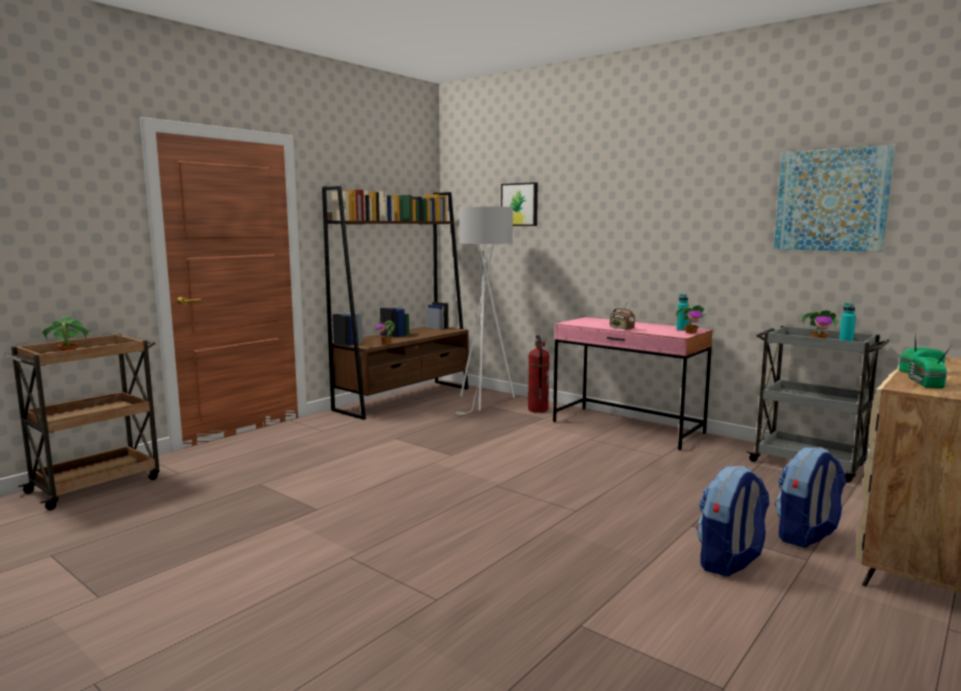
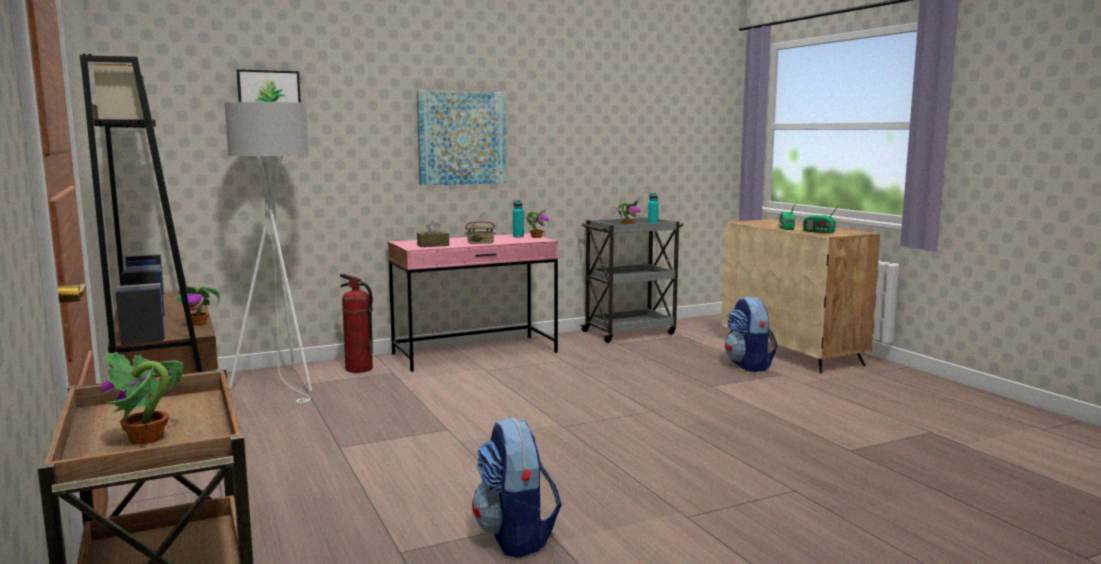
camera: 65 degrees left, 0 degrees up
(587, 323) = (433, 245): none -> brown tissue box
(729, 563) = (776, 392): backpack -> backpack (516, 537)
(831, 200) = (611, 108): picture -> picture (462, 138)

